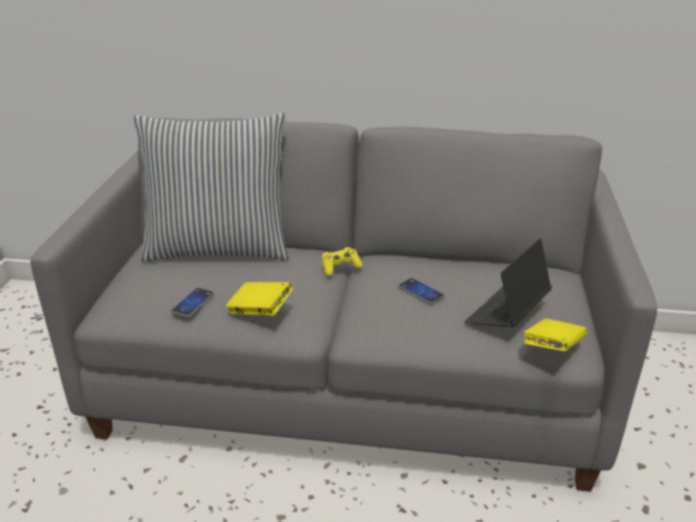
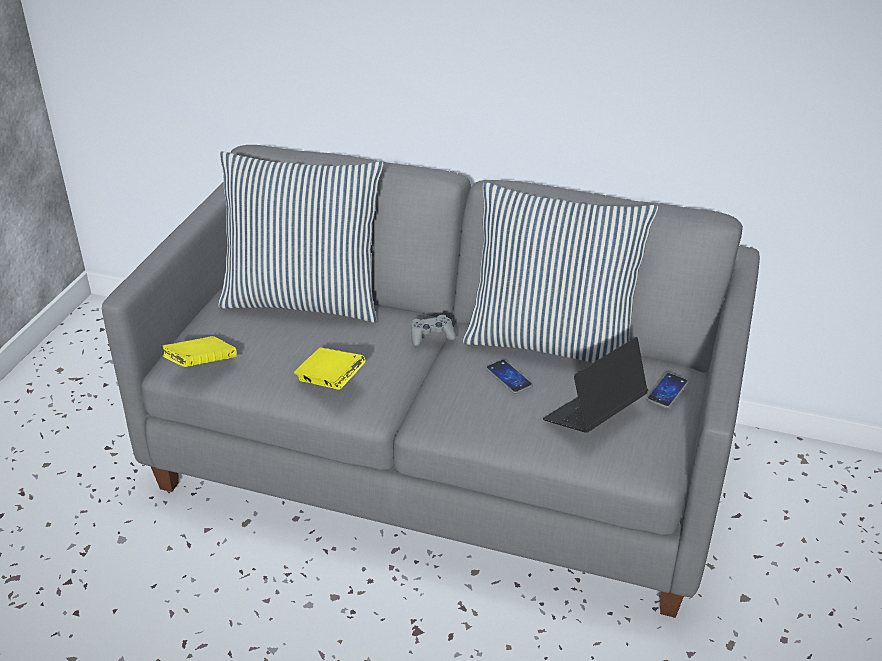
camera: 10 degrees right, 5 degrees up
(193, 303) = (263, 364): phone -> phone (667, 391)
(340, 267) = (431, 336): yellow game controller -> grey game controller
(446, 261) = (551, 342): none -> pillow
(552, 348) = (628, 460): yellow book -> yellow book (201, 365)

